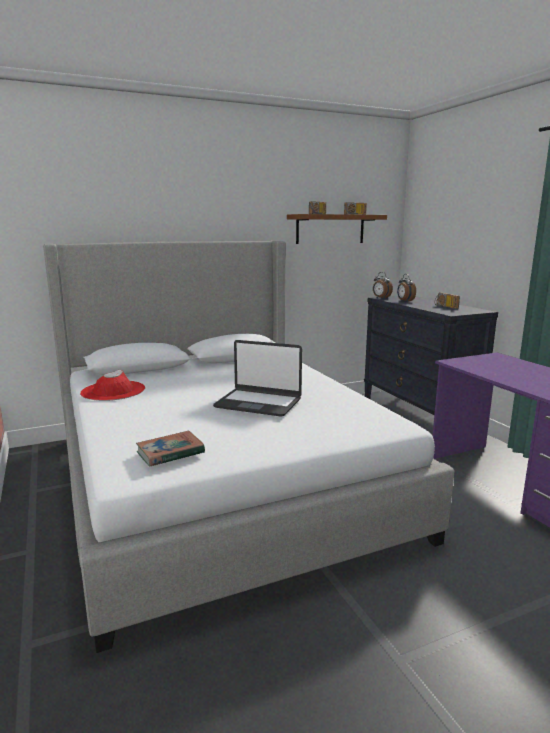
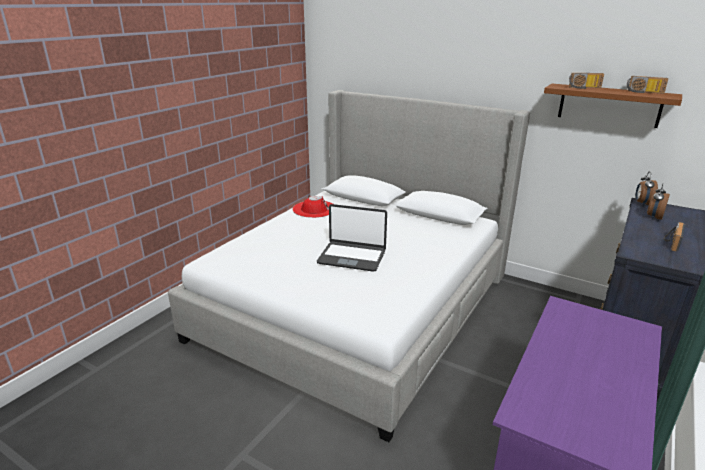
camera: 55 degrees right, 10 degrees up
(170, 452) = (241, 261): book -> none
(258, 403) = (352, 257): laptop -> laptop turned 60 degrees counterclockwise

